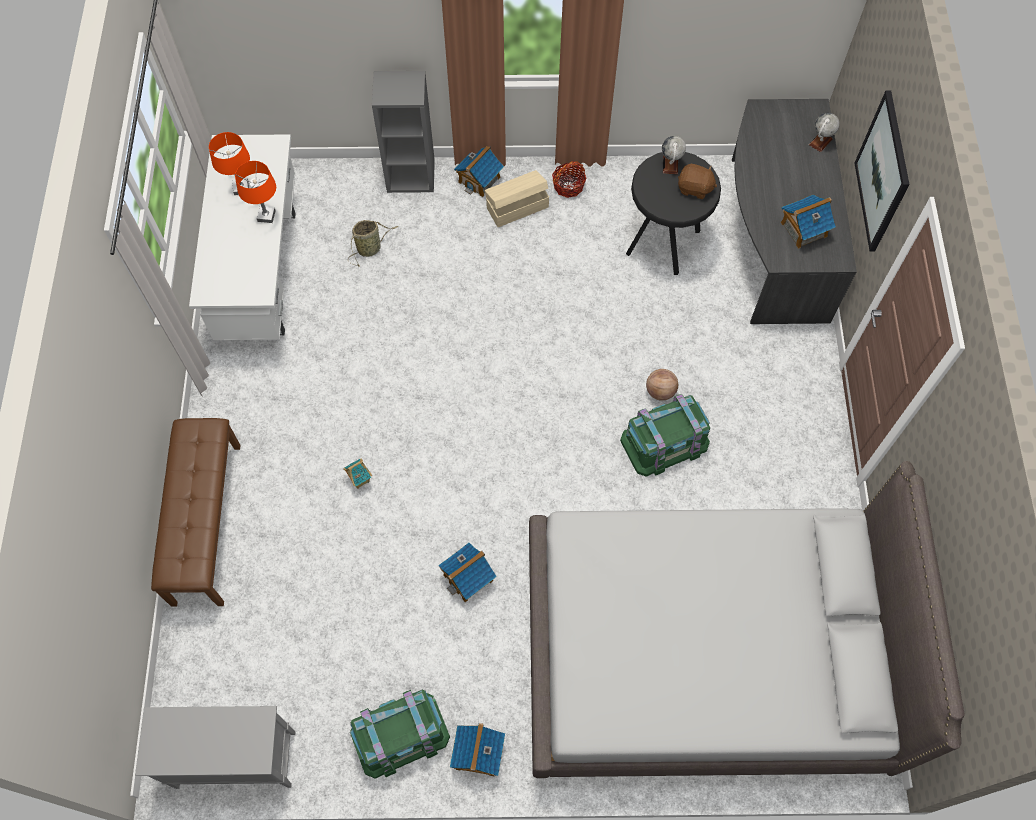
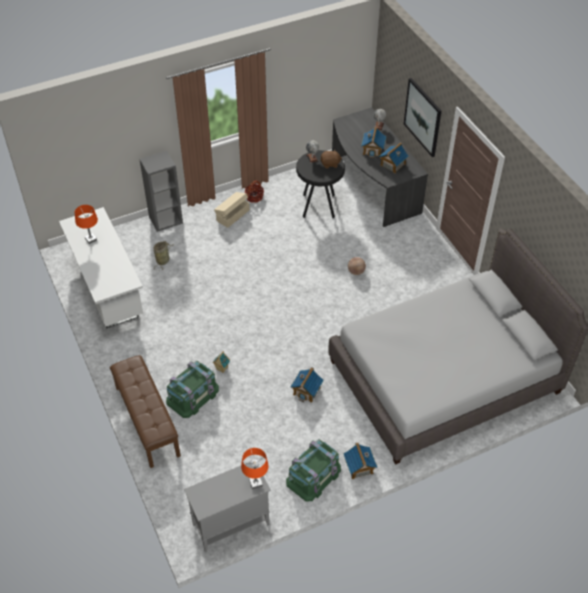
camera: 25 degrees left, 15 degrees down
(266, 216) = (113, 247): orange table lamp -> orange table lamp (256, 483)
(479, 179) = (204, 209): toy house -> toy house (373, 150)
(664, 441) = (371, 293): green storage box -> green storage box (192, 395)

